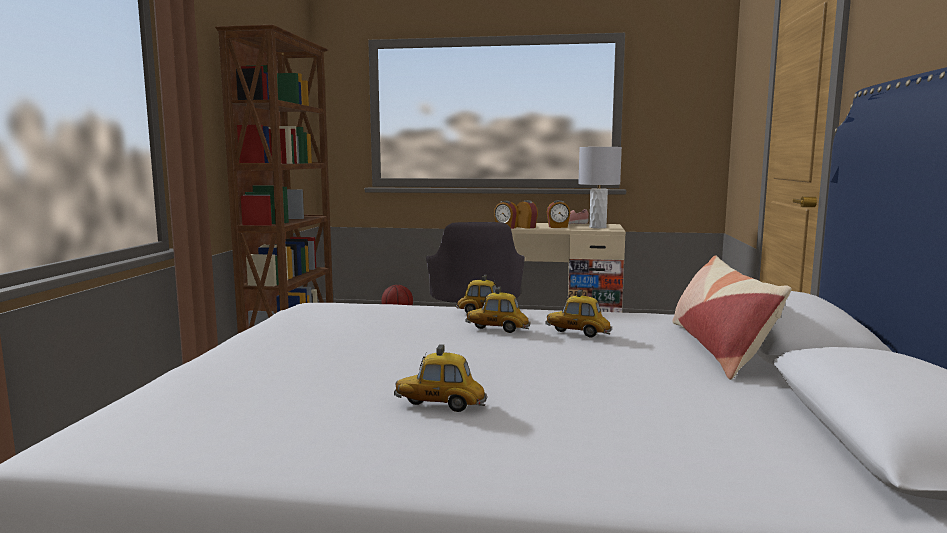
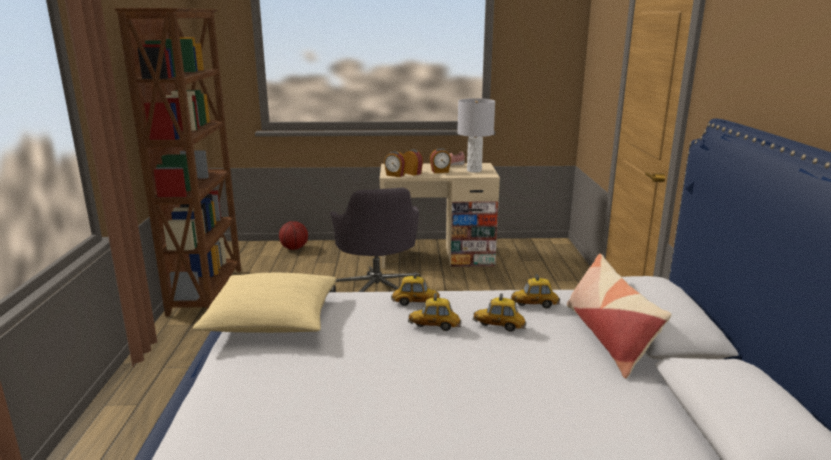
camera: 10 degrees left, 10 degrees up
(314, 316) = (272, 319): none -> beige pillow
(440, 405) = (427, 435): toy car -> toy car (534, 305)

